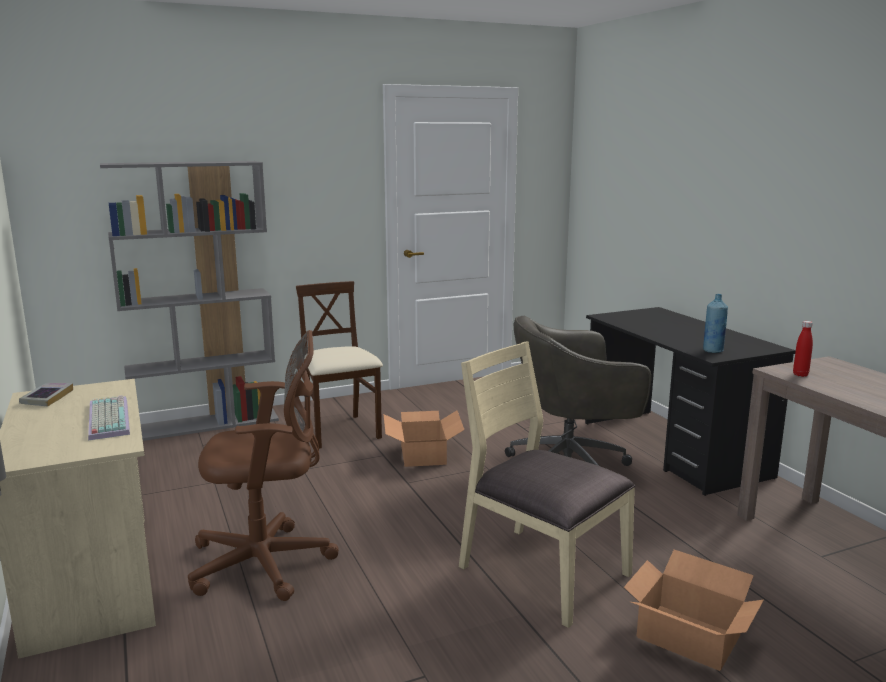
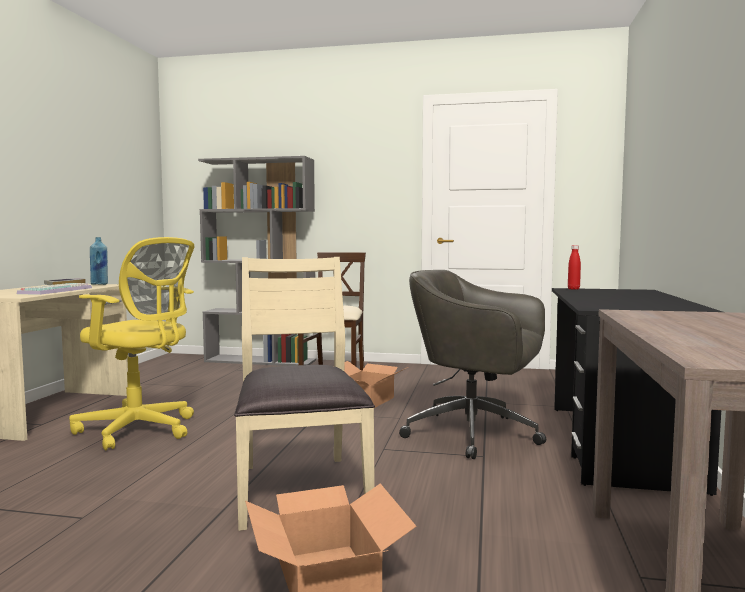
camera: 35 degrees right, 10 degrees down
(268, 563) = (140, 430): brown office chair -> yellow office chair
(713, 351) = (610, 306): blue bottle -> blue bottle (99, 284)
(800, 374) = (645, 315): red bottle -> red bottle (573, 289)

